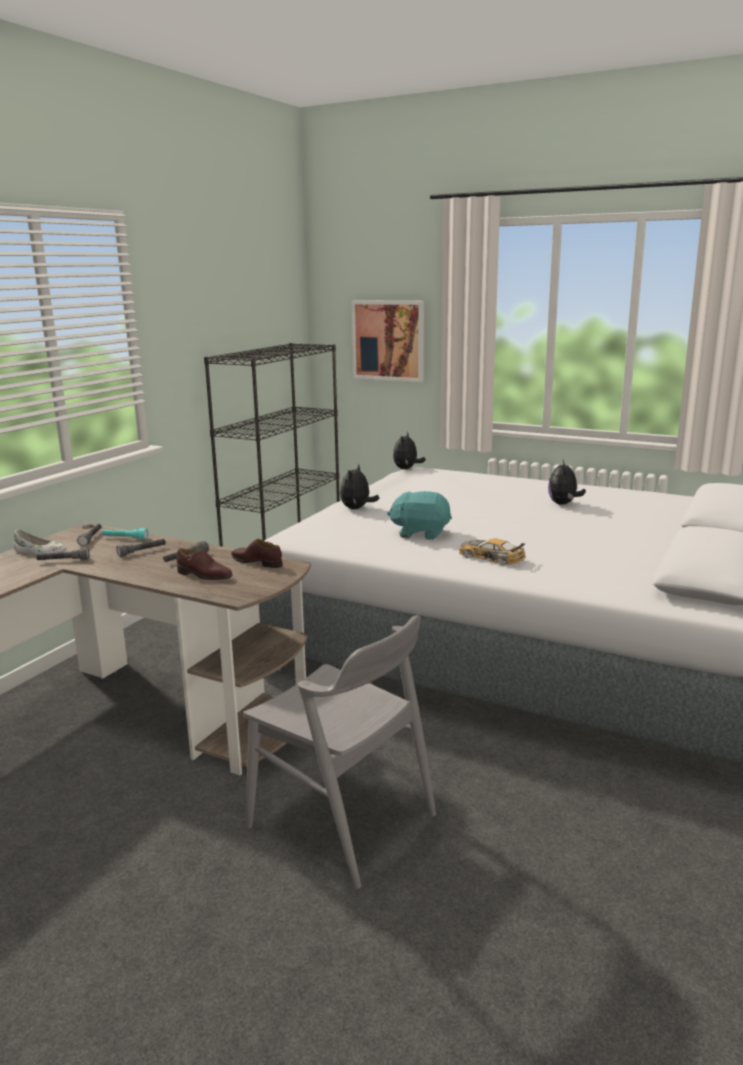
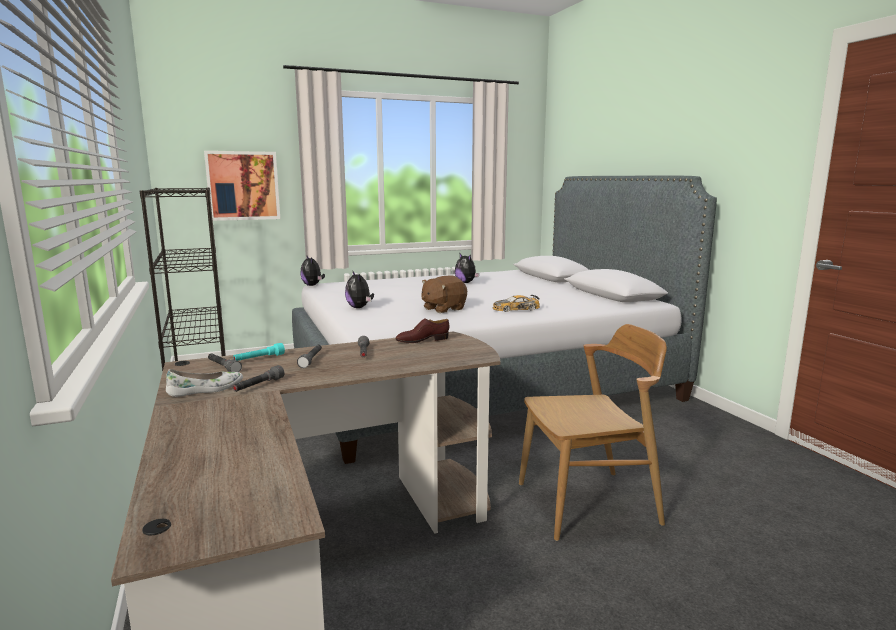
camera: 50 degrees left, 5 degrees down
(204, 575) = (416, 356): brown shoe -> none
(342, 821) = (588, 504): grey chair -> brown chair
(420, 533) = (443, 309): turquoise plush toy -> brown plush toy

